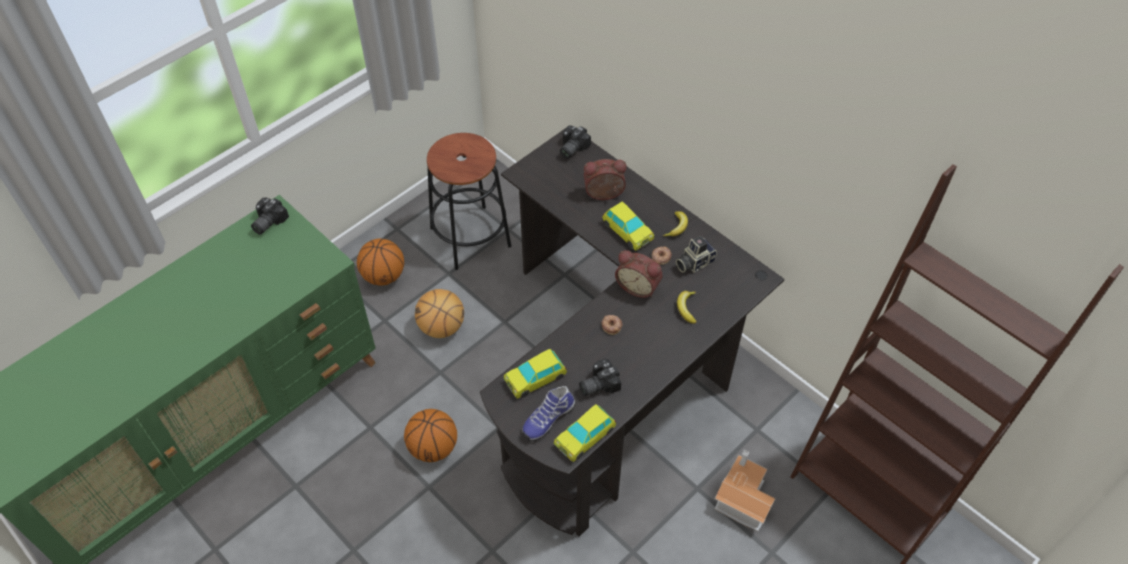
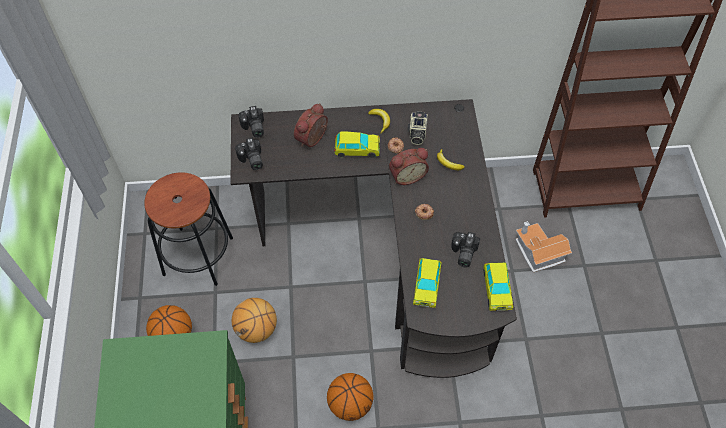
camera: 50 degrees left, 5 degrees up
(267, 222) = (123, 366): camera -> camera (251, 160)
(547, 418) = (464, 301): shoe -> none

